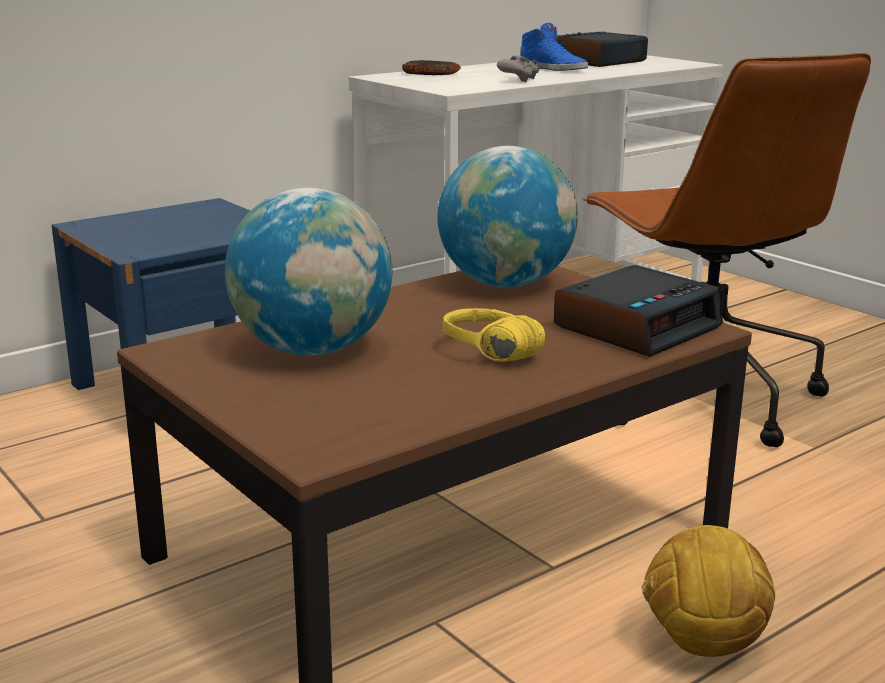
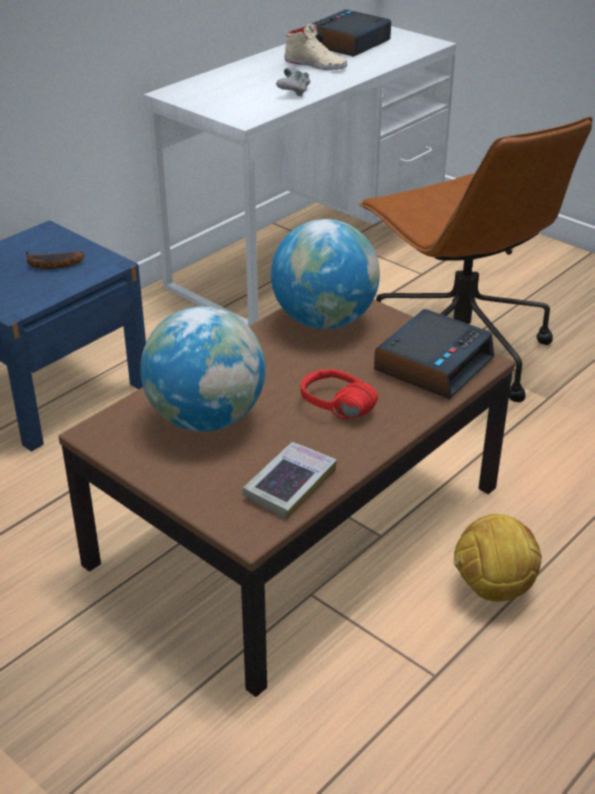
camera: 10 degrees left, 15 degrees up
(393, 415) = (290, 485): none -> book
(425, 74) = (210, 85): banana -> banana (50, 265)
(481, 356) = (331, 412): yellow headphones -> red headphones
(553, 69) = (316, 64): blue shoe -> beige shoe

